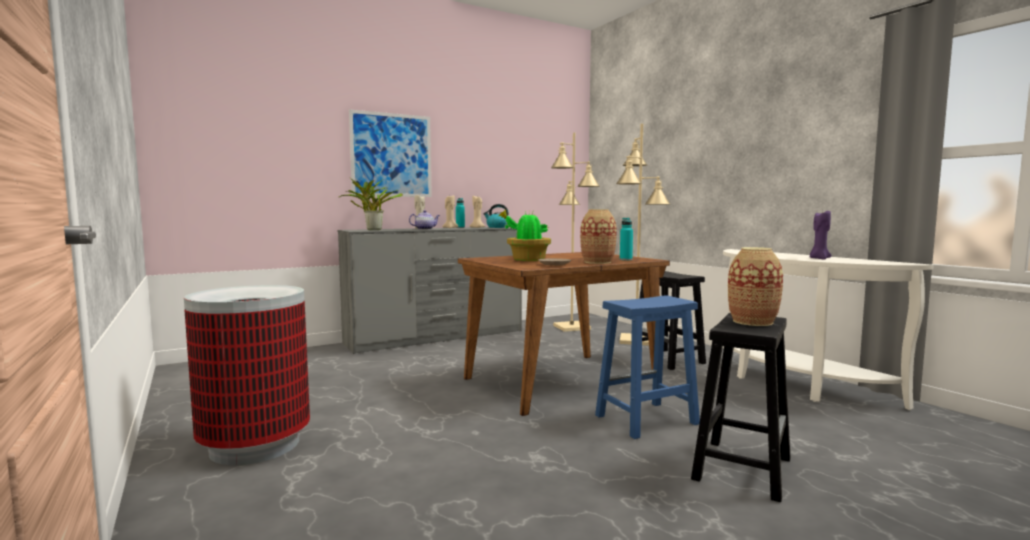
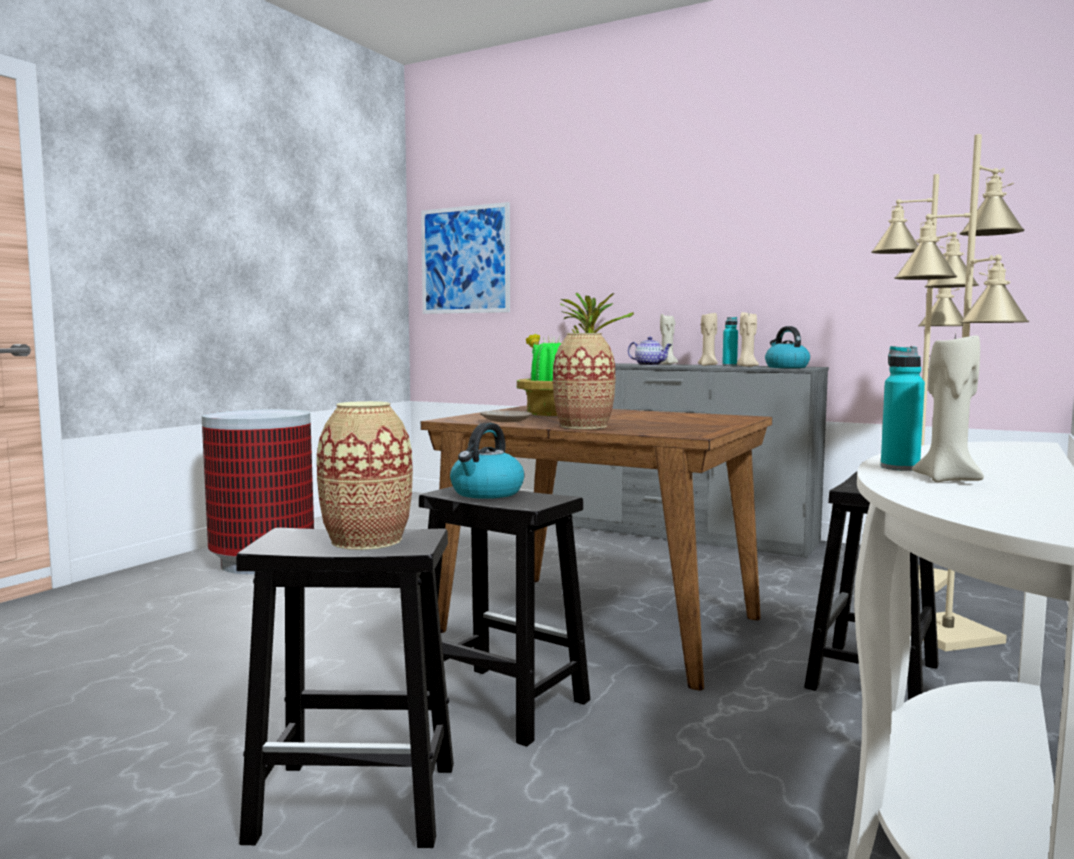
camera: 60 degrees right, 0 degrees up
(391, 155) = (647, 257): picture -> picture (465, 260)
(626, 259) = (658, 429): turquoise bottle -> turquoise bottle (900, 468)
(642, 301) = (486, 493): none -> kettle
(645, 420) = (498, 703): blue stool -> black stool
(818, 258) = (947, 479): purple candle -> beige candle

